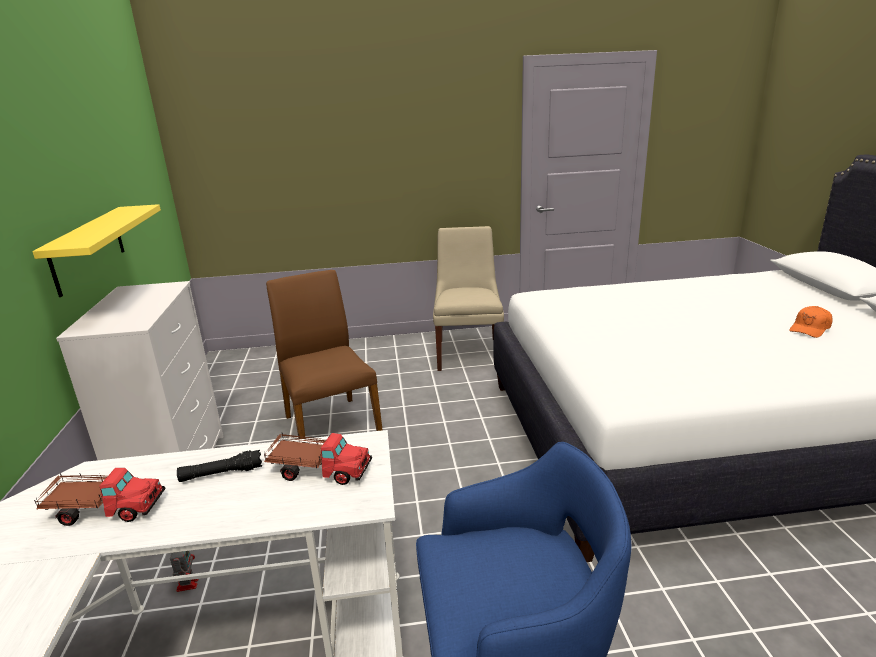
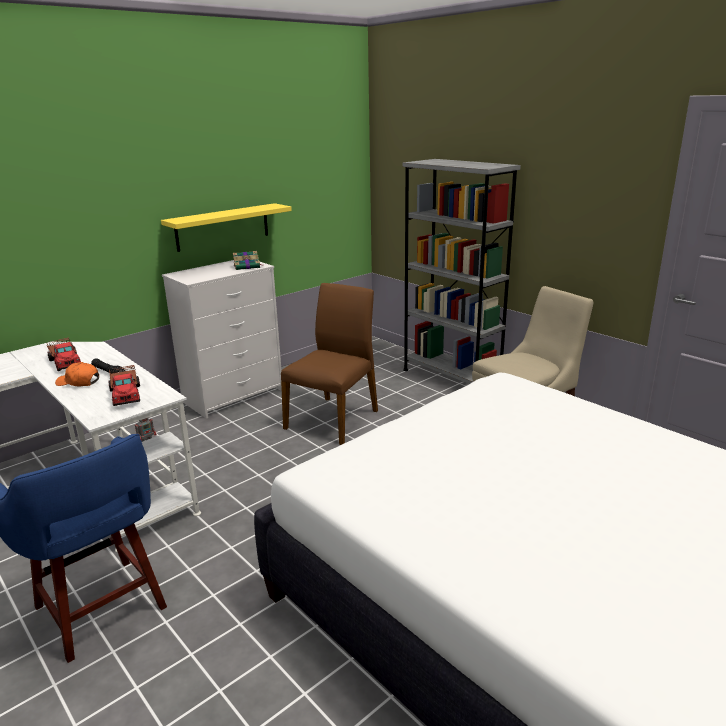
camera: 55 degrees right, 0 degrees up
(159, 291) = (247, 266): none -> book
(351, 348) = (451, 377): none -> grey bookcase
(810, 329) = (656, 564): orange cap -> orange cap (78, 382)

